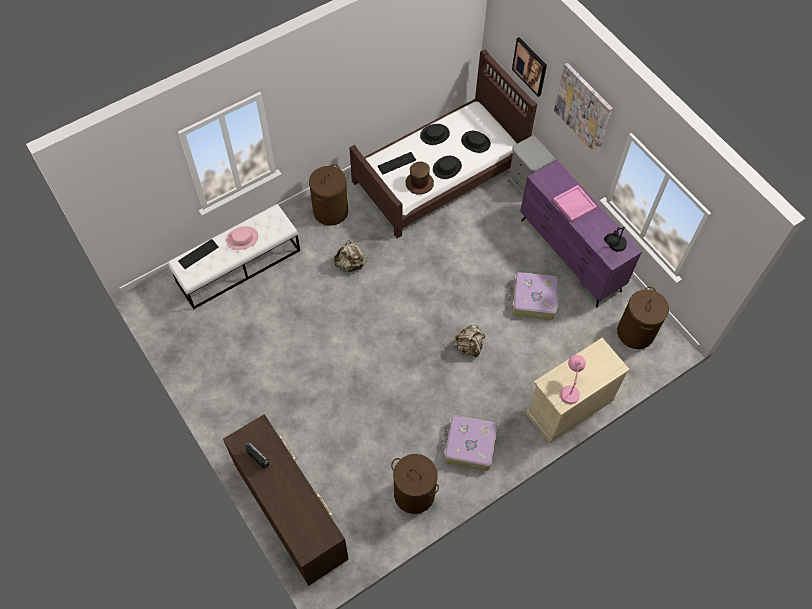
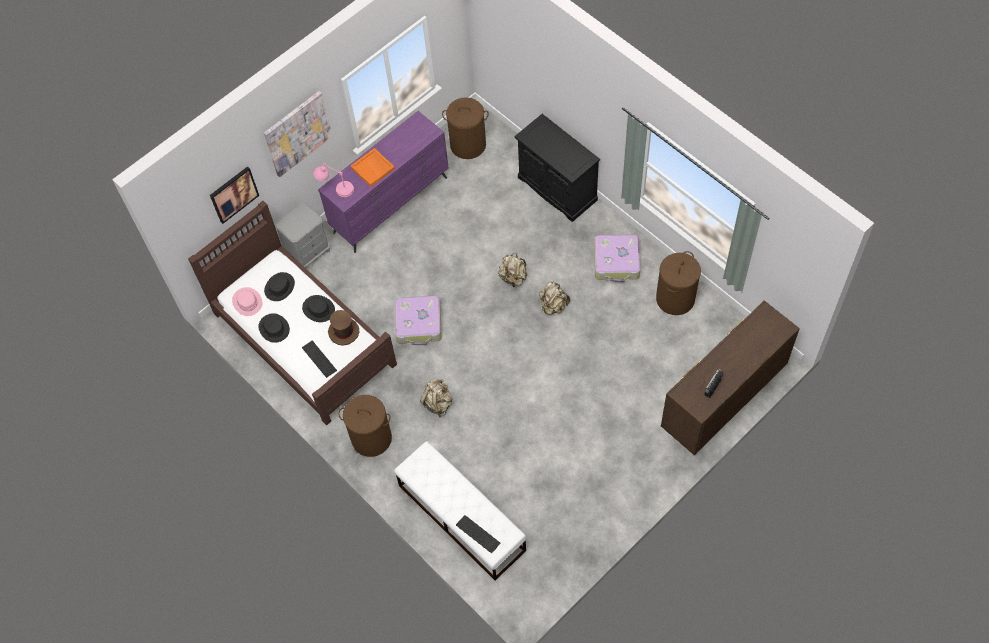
camera: 95 degrees left, 0 degrees up
(242, 238) = (449, 493): pink hat -> pink hat (247, 302)
(430, 376) = (553, 305): none -> beige backpack
(533, 300) = (449, 230): suitcase -> suitcase (419, 324)
(569, 406) = (557, 189): beige cabinet -> black cabinet
(570, 386) = (570, 154): pink table lamp -> pink table lamp (336, 190)
(574, 205) = (373, 168): pink tray -> orange tray
(612, 249) = (420, 133): black table lamp -> none

